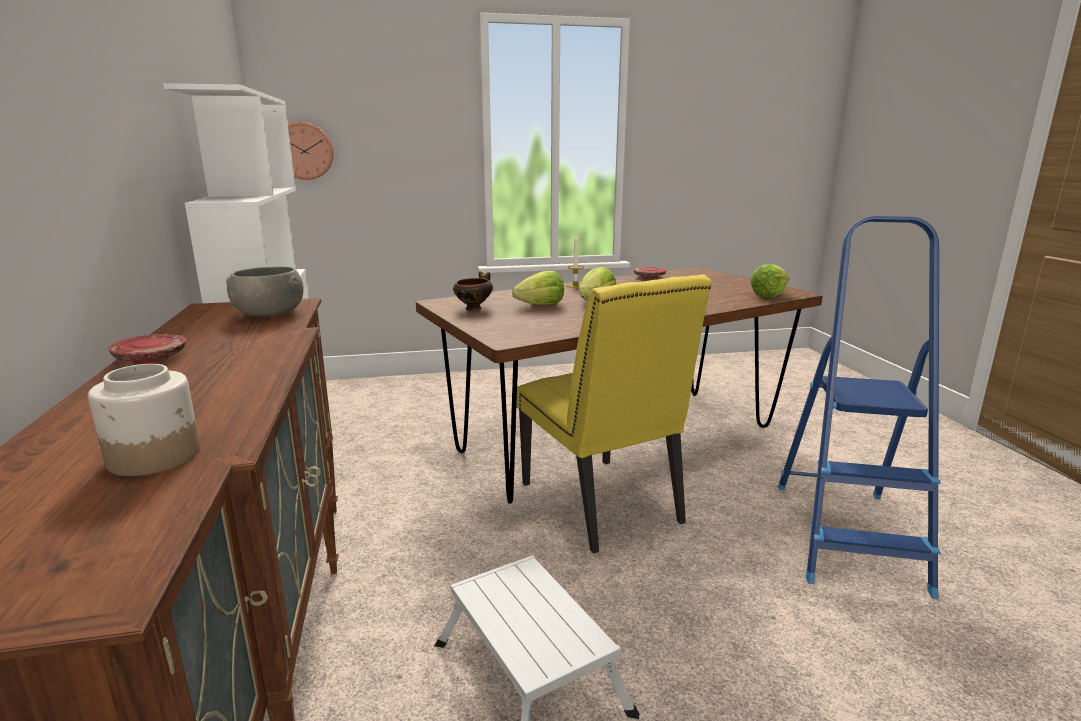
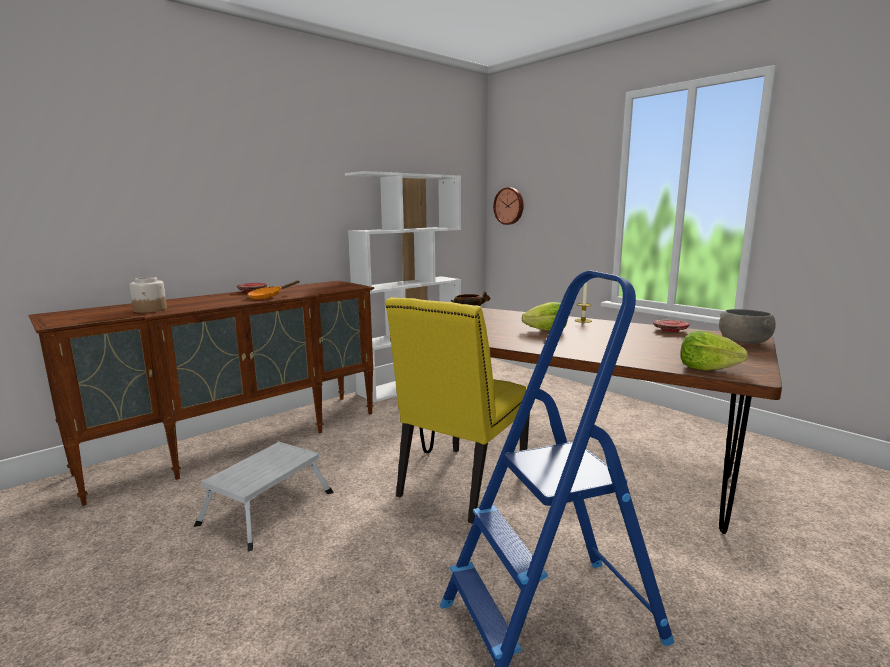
camera: 60 degrees right, 5 degrees down
(253, 353) = (268, 297): none -> orange frying pan
(270, 314) = (332, 288): grey bowl -> grey bowl (744, 342)
(541, 305) = (506, 323): lettuce -> none

